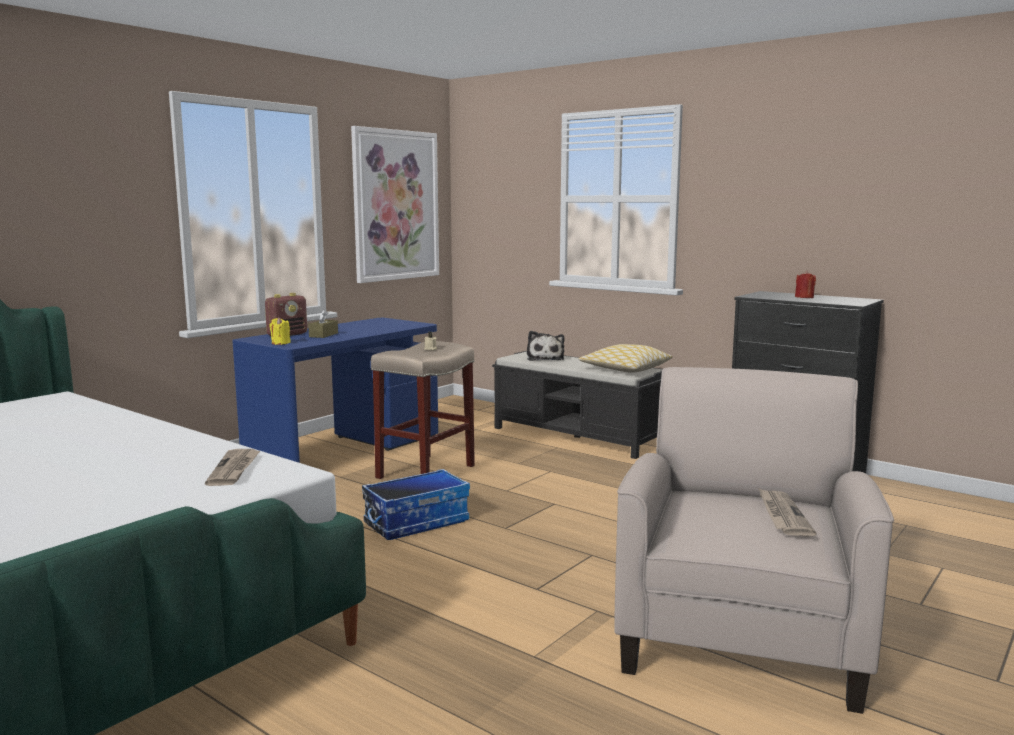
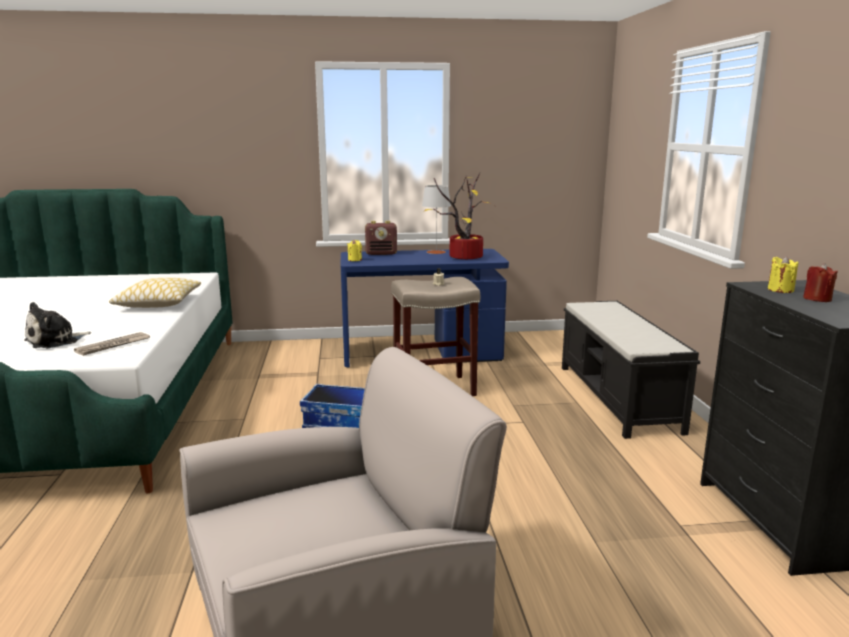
camera: 45 degrees right, 5 degrees up
(323, 335) = (400, 258): brown tissue box -> none
(339, 326) = (436, 252): none -> grey table lamp
(384, 326) = (465, 257): none -> potted plant
(396, 205) = (534, 148): picture -> none
(545, 358) = (606, 312): plush toy -> plush toy (55, 341)
(625, 369) = (650, 341): pillow -> pillow (158, 303)
(773, 296) = (780, 290): none -> yellow candle
(782, 515) = (332, 539): newspaper -> none

